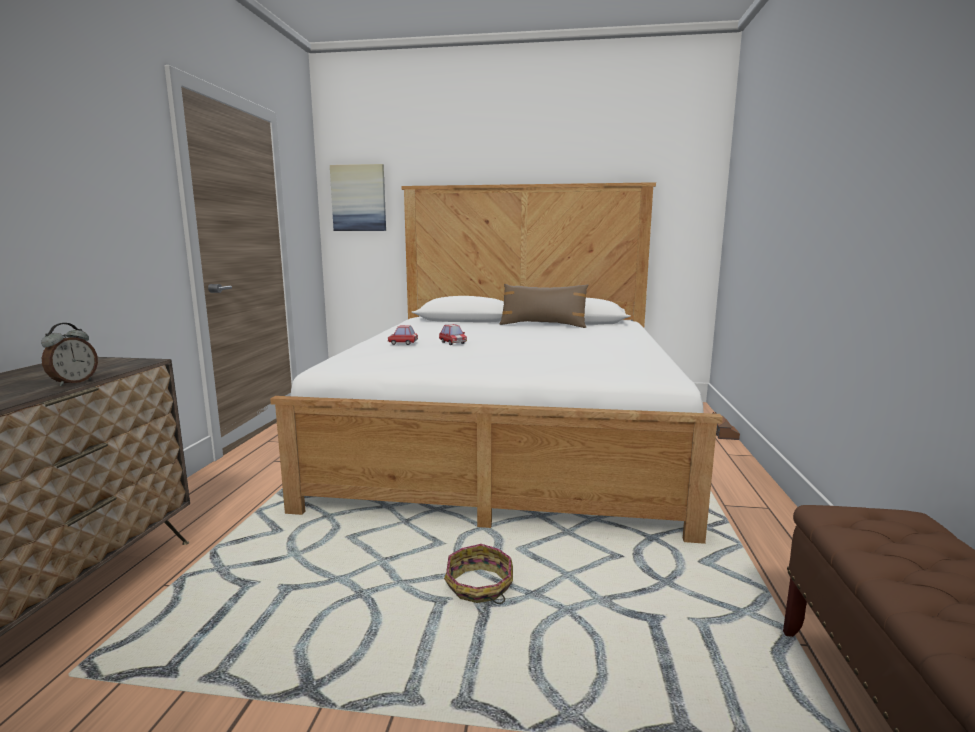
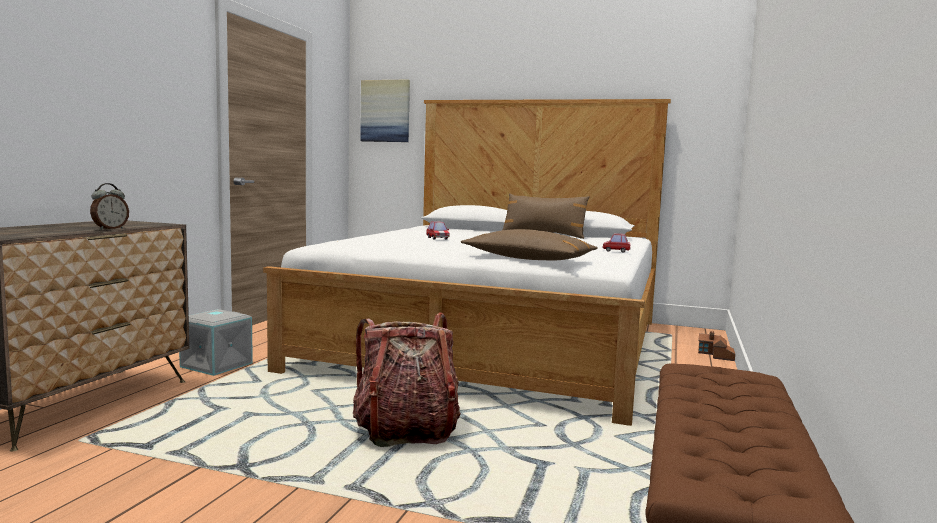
camera: 10 degrees right, 5 degrees down
(220, 510) = (217, 365): none -> grey storage box
(403, 343) = (394, 237): toy car -> toy car (616, 251)
(479, 587) = (406, 430): basket -> backpack
(575, 370) = (528, 259): none -> brown pillow

